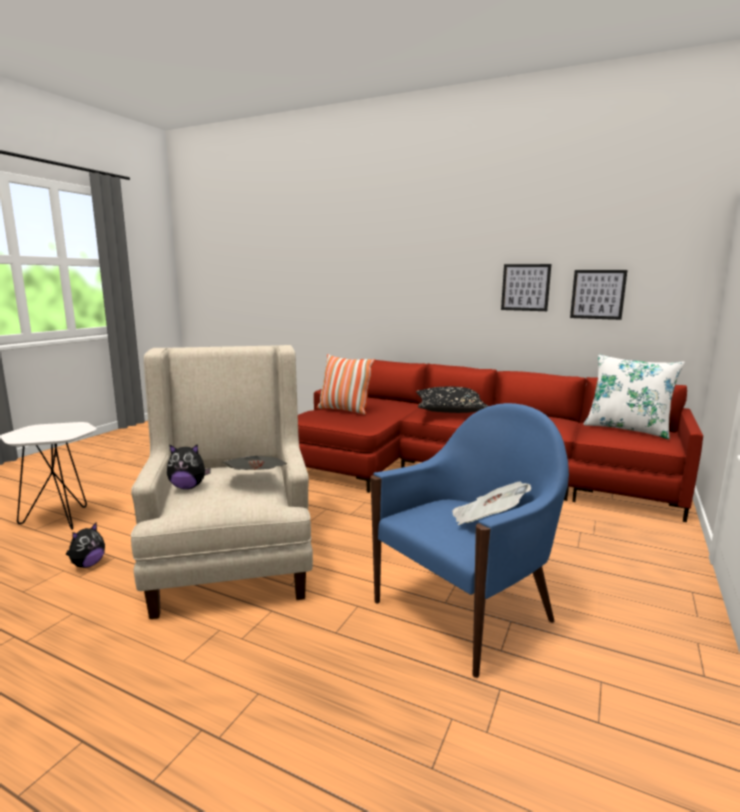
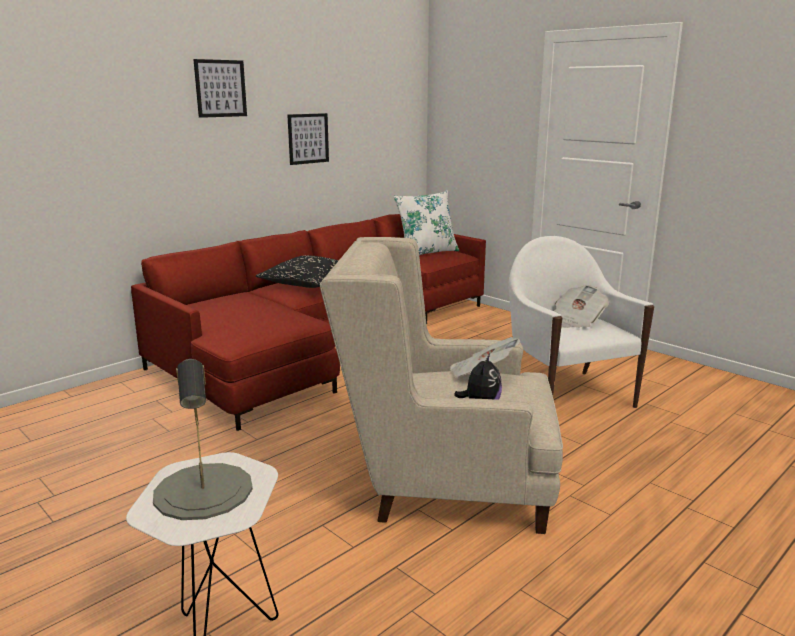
camera: 70 degrees left, 5 degrees up
(51, 431) = (203, 491): none -> grey table lamp
(88, 564) = (406, 589): plush toy -> none
(344, 410) = (238, 321): pillow -> none
(465, 610) = (565, 395): blue armchair -> white armchair
(597, 294) = (361, 141): picture -> picture (220, 88)

